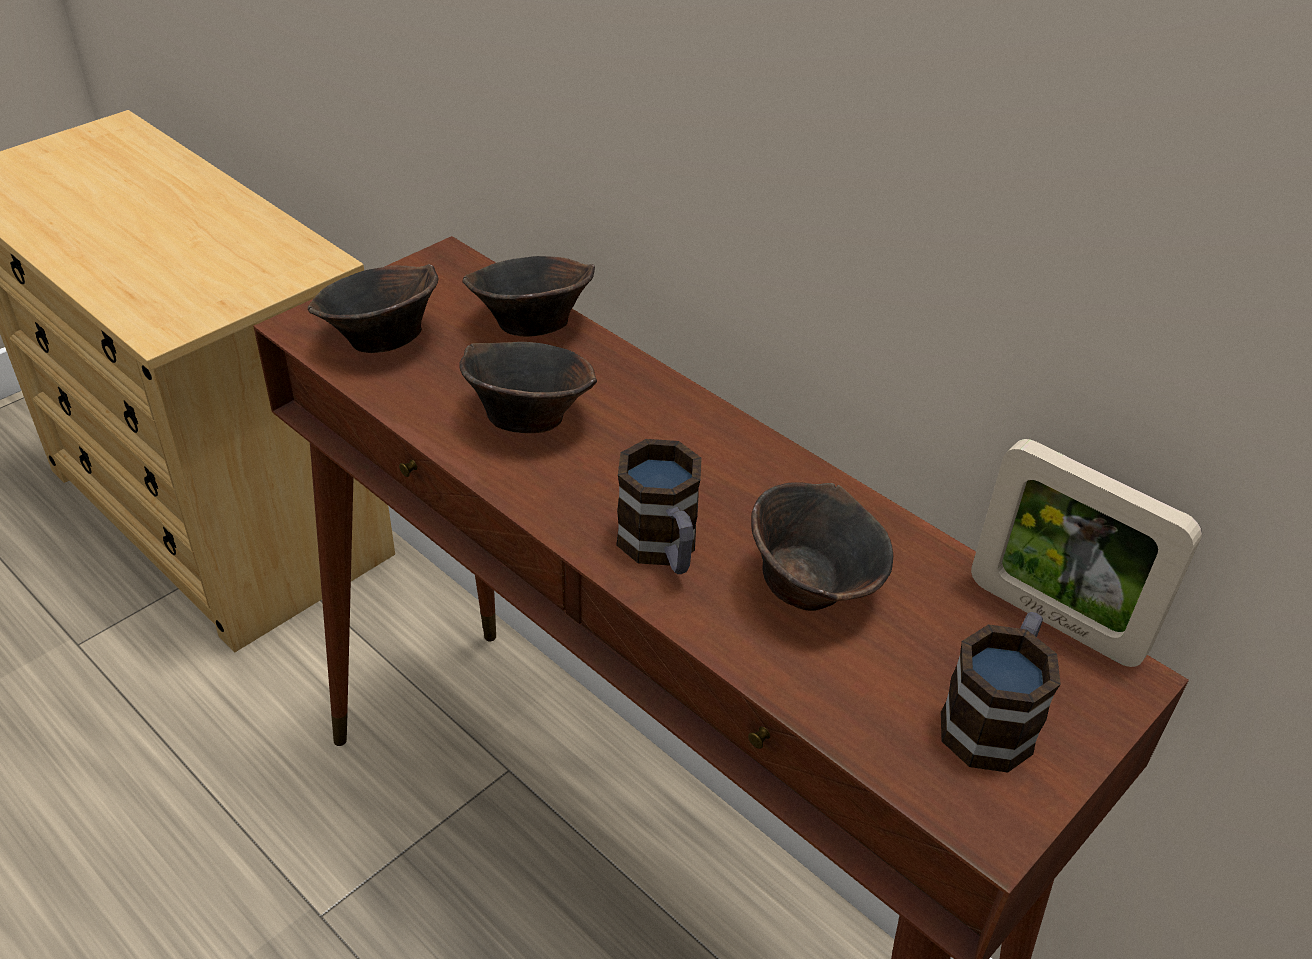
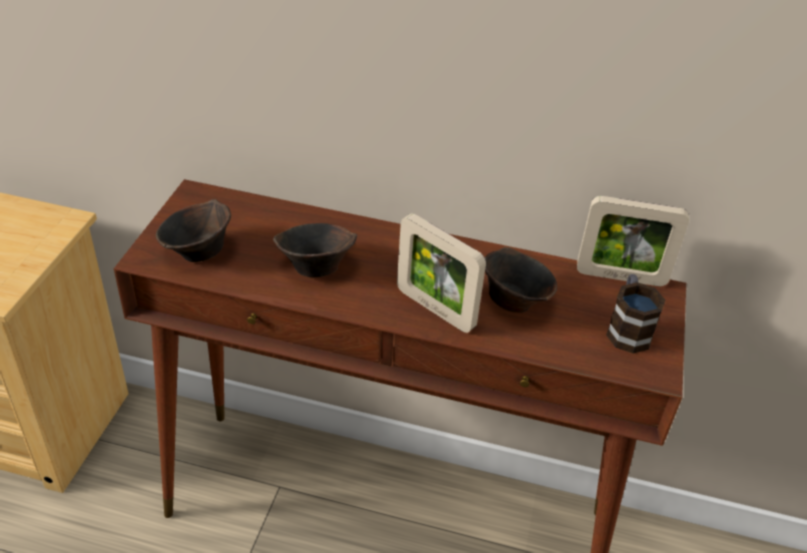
camera: 30 degrees left, 0 degrees up
(530, 325) = (273, 217): brown bowl -> none
(662, 549) = (435, 309): mug -> picture frame

